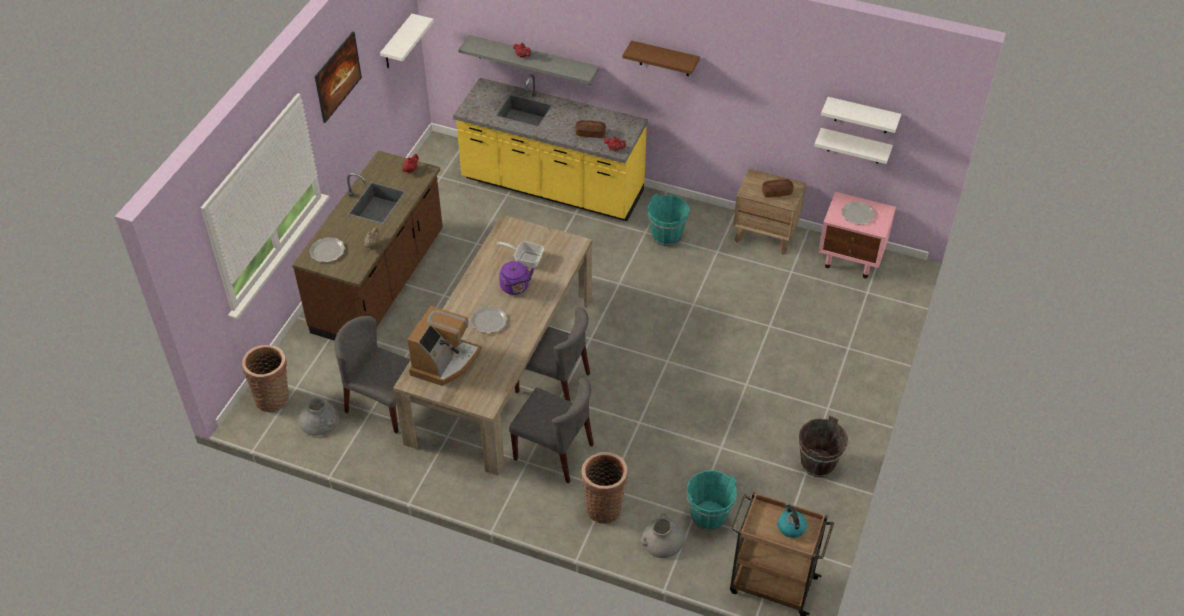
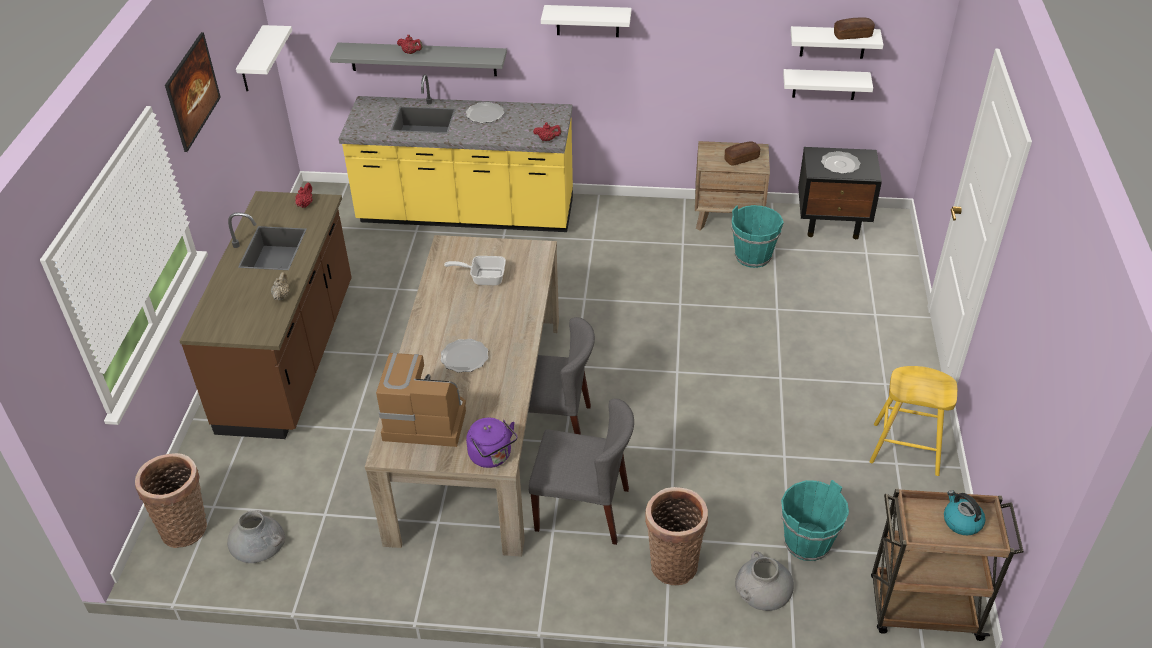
camera: 15 degrees left, 5 degrees down
(327, 251) = (224, 315): plate -> plate (485, 114)
(383, 404) = (339, 501): grey chair -> none
(445, 362) = (424, 418): coffee machine -> coffee machine turned 90 degrees counterclockwise
(515, 288) = (484, 312): purple kettle -> purple kettle (492, 456)
(590, 133) = (512, 129): bread -> bread (852, 35)
(664, 59) = (587, 21): brown shelf -> white shelf
(667, 236) = (619, 238): turquoise bucket -> turquoise bucket (753, 256)
(818, 464) = (905, 449): brown bucket -> yellow stool
(851, 259) = (832, 223): pink nightstand -> black nightstand

